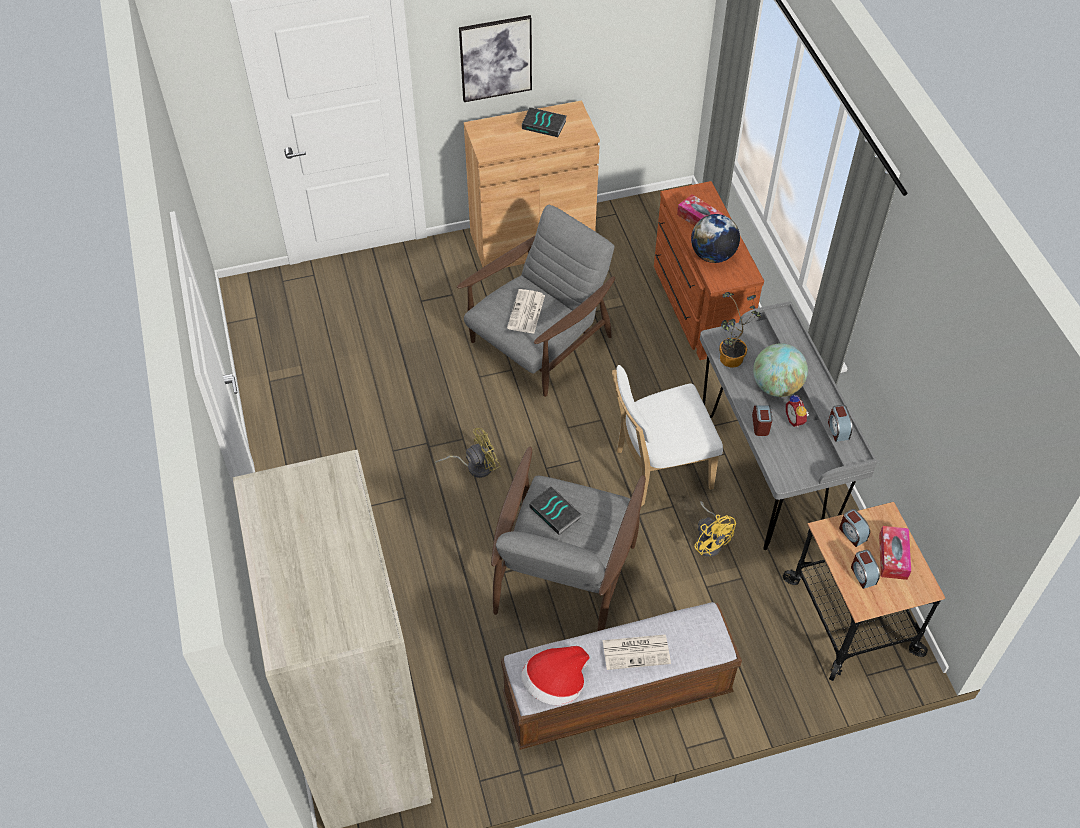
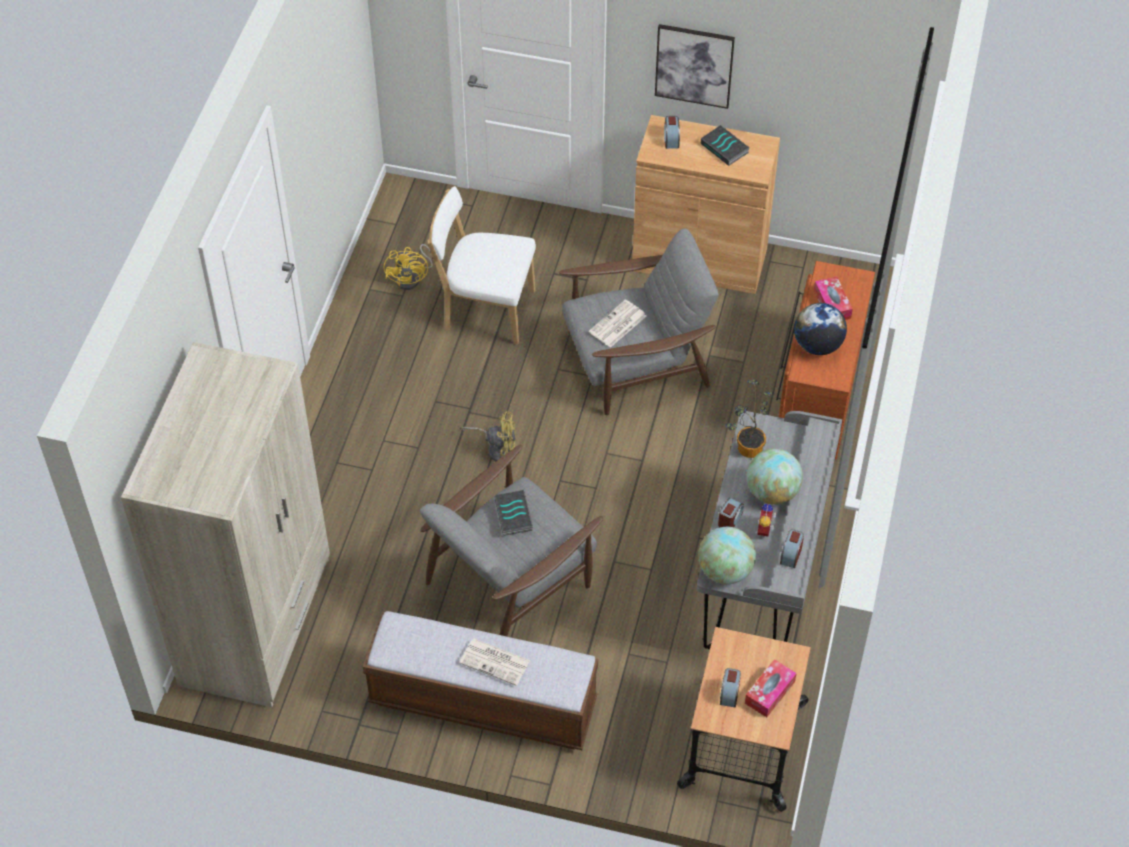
camera: 30 degrees right, 0 degrees up
(555, 684) = (409, 653): hat -> none
(658, 470) = (662, 531): white chair -> white chair (485, 310)
(709, 541) = (661, 616): yellow fan -> yellow fan (412, 278)
(790, 470) = (725, 571): none -> globe
(852, 533) = (748, 655): alarm clock -> alarm clock (671, 139)

